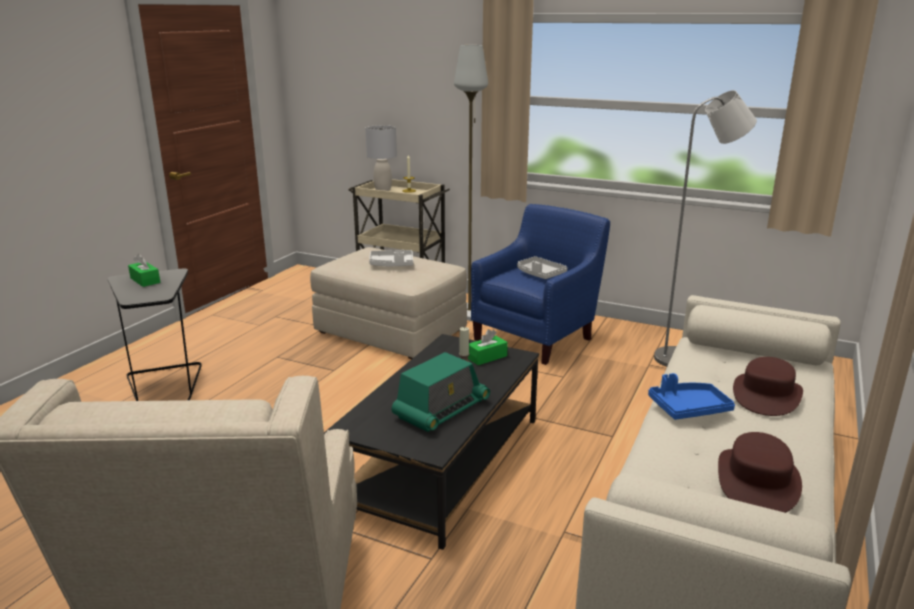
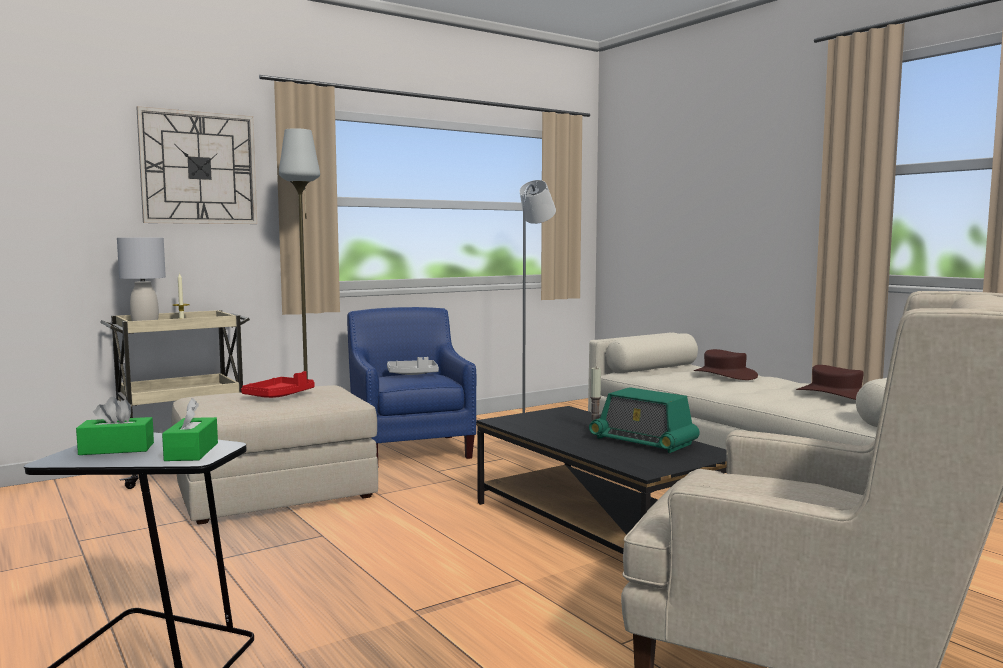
camera: 60 degrees left, 15 degrees down
(392, 265) = (279, 396): white tray -> red tray
(436, 72) = (199, 168): none -> wall clock
(441, 409) = (643, 441): radio -> radio turned 150 degrees clockwise
(487, 357) = (554, 417): green tissue box -> green tissue box (191, 452)
(688, 408) = (728, 388): blue tray -> none

